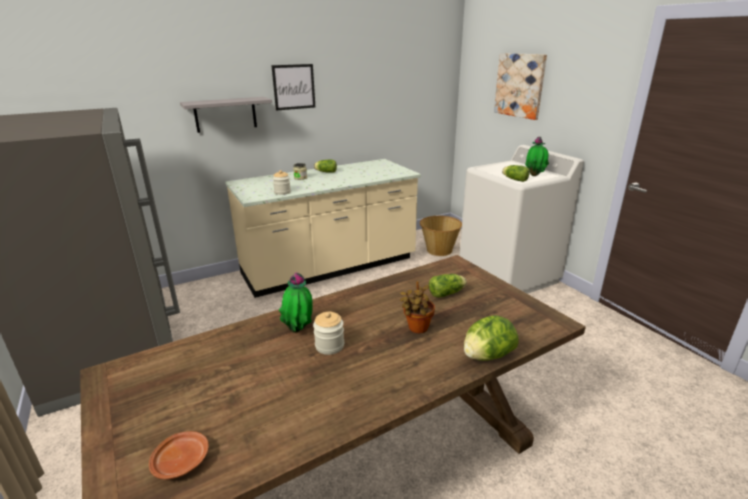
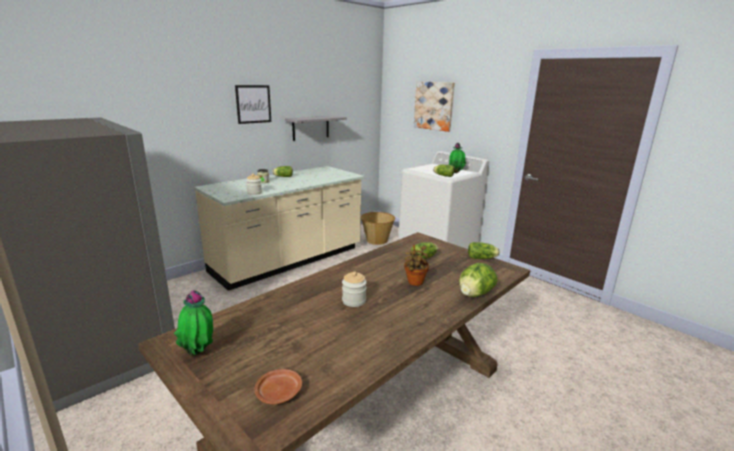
camera: 15 degrees left, 5 degrees down
(225, 114) = (194, 126): grey shelf -> grey shelf (310, 127)
(299, 330) = (323, 293): potted plant -> potted plant (199, 353)
(525, 301) = (482, 258): none -> lettuce

